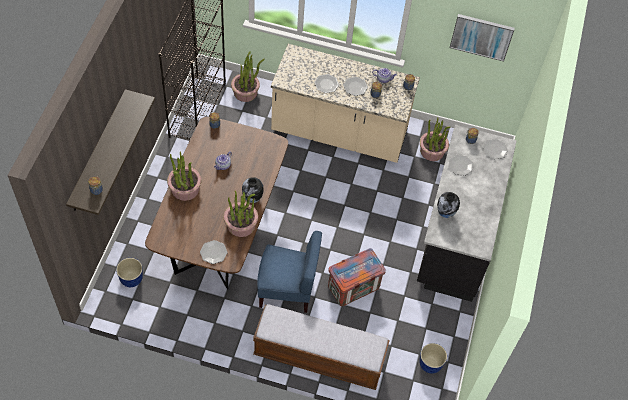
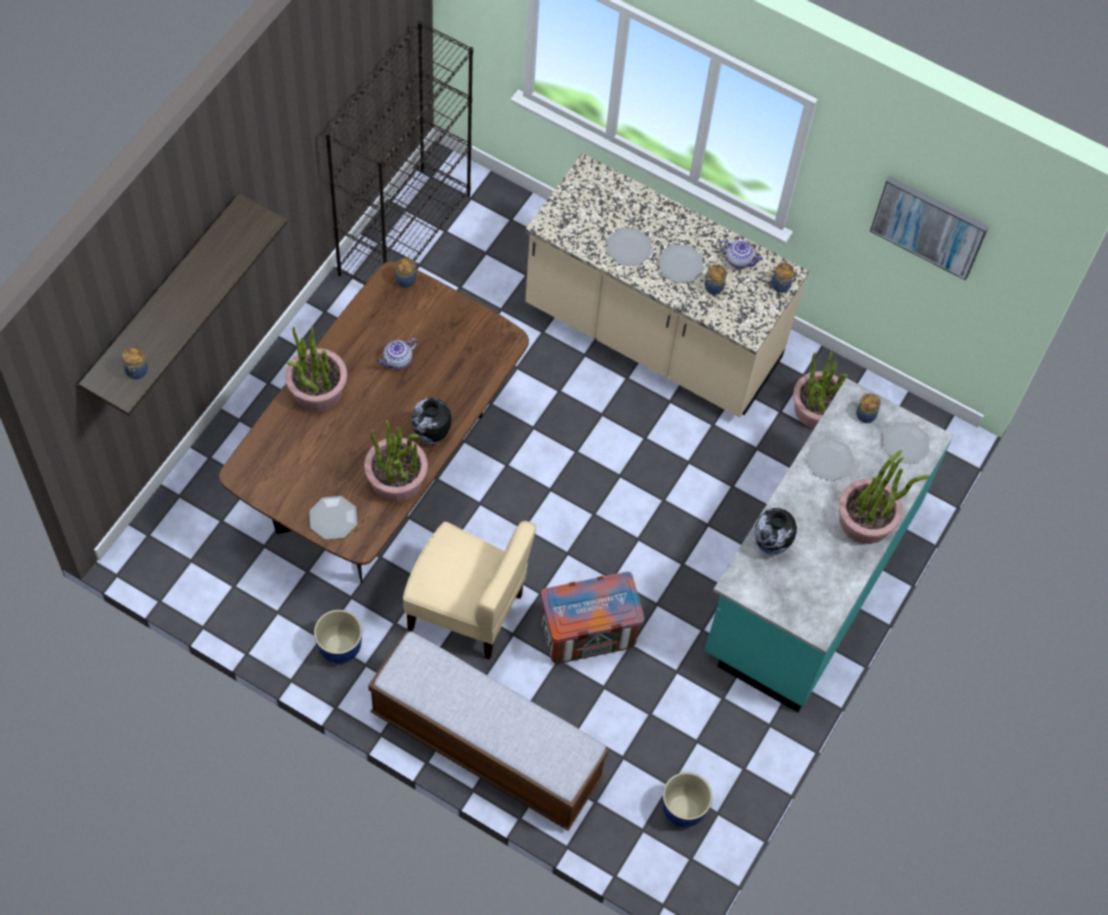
camera: 15 degrees right, 5 degrees up
(131, 279) = (199, 524): planter -> planter (340, 647)
(245, 92) = (503, 218): potted plant -> potted plant (866, 520)
(287, 290) = (466, 610): blue chair -> beige chair
(455, 235) = (809, 581): black counter -> turquoise counter

